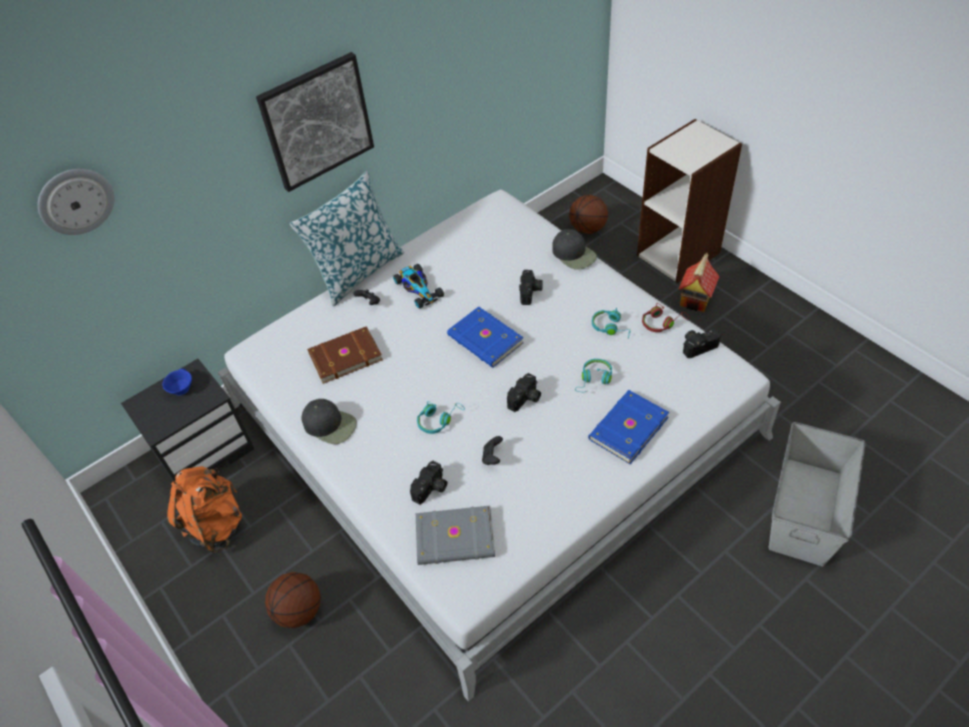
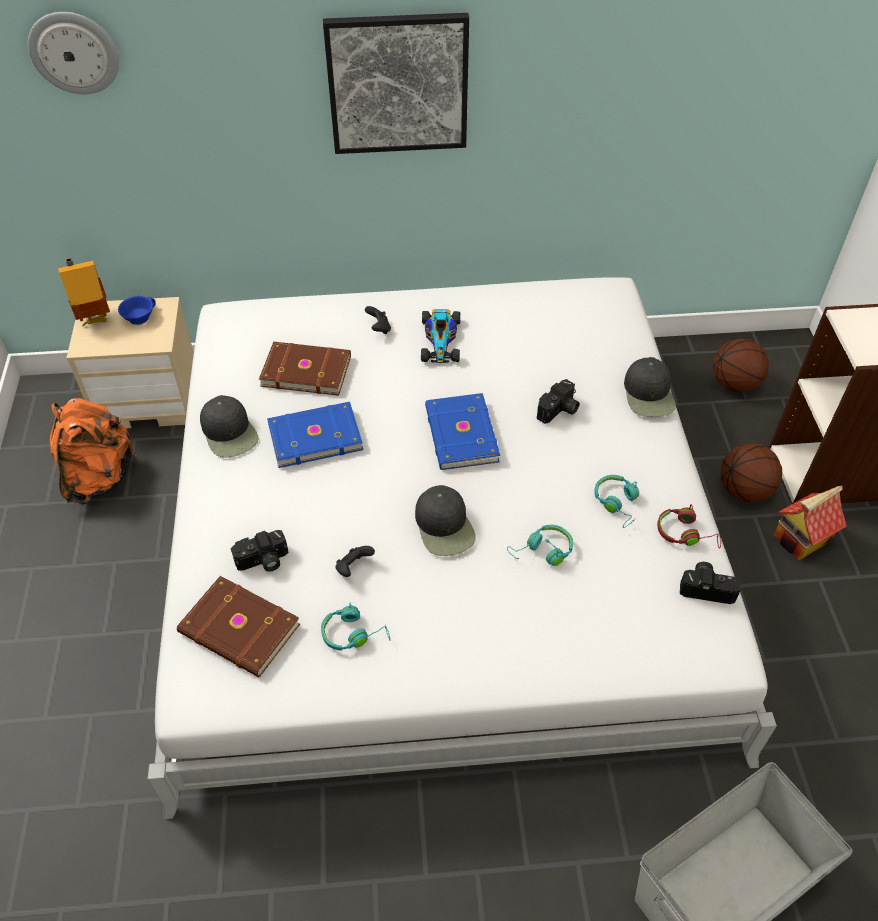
camera: 30 degrees right, 0 degrees up
(145, 407) = (94, 318): none -> toy house
(205, 449) = (150, 398): black nightstand -> beige nightstand
(299, 610) = (97, 610): basketball -> basketball (744, 490)
(358, 272) = (397, 290): pillow -> none
(438, 420) = (335, 492): turquoise headphones -> turquoise headphones (354, 633)
(455, 539) = (239, 631): grey book -> brown book
(525, 399) = (445, 526): camera -> black cap
(627, 428) = (530, 631): blue book -> blue book (314, 436)

